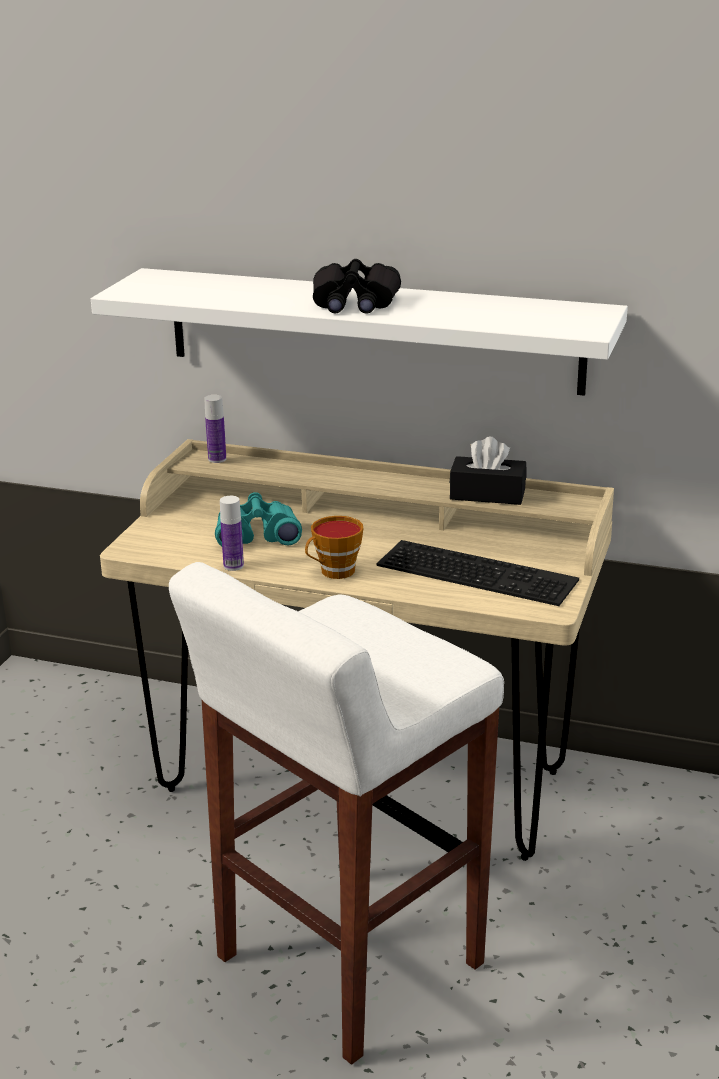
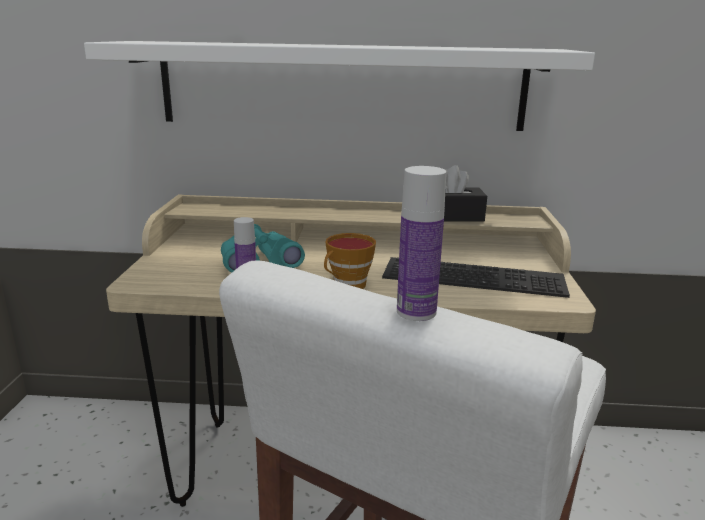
camera: 15 degrees left, 5 degrees down
(217, 459) = (208, 206): bottle -> bottle (416, 312)
(354, 303) = (340, 45): black binoculars -> none

